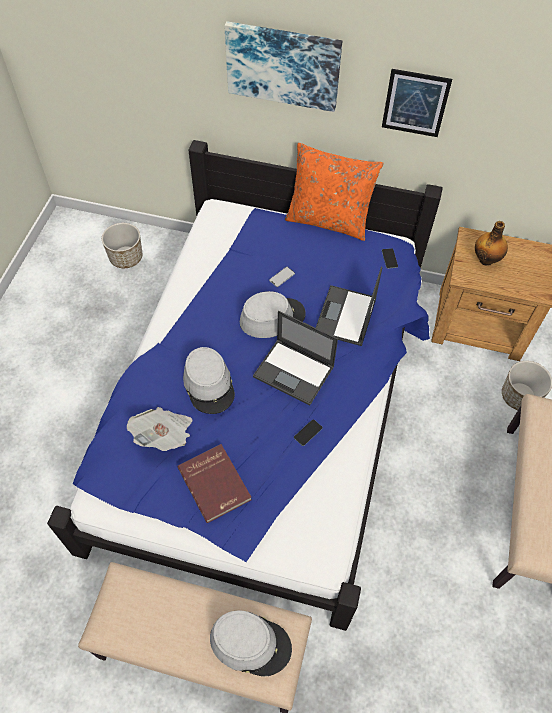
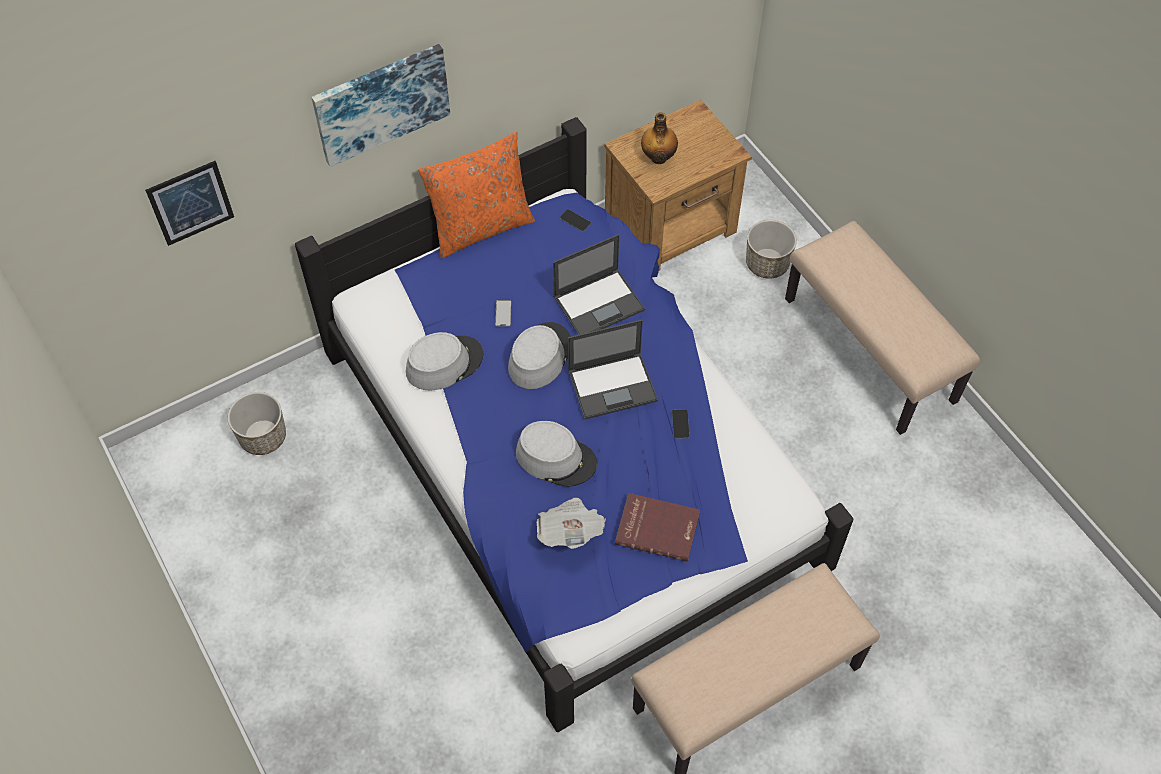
camera: 45 degrees left, 0 degrees up
(250, 642) = (807, 618): grey hat -> grey hat (444, 363)
(345, 316) = (599, 303): laptop -> laptop turned 90 degrees counterclockwise
(415, 103) = (525, 56): picture -> picture (190, 203)

